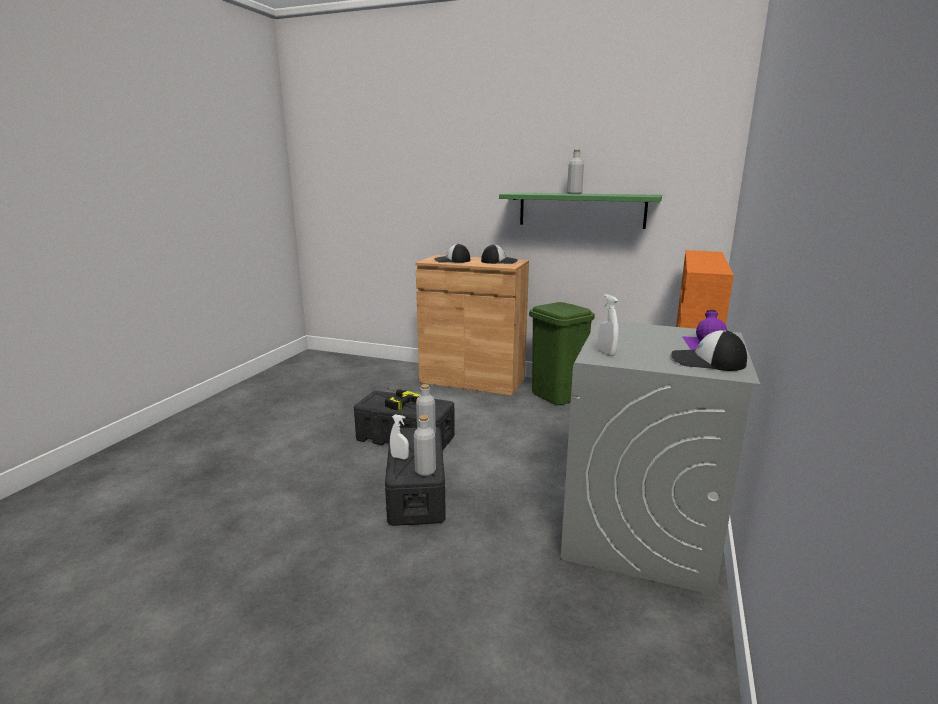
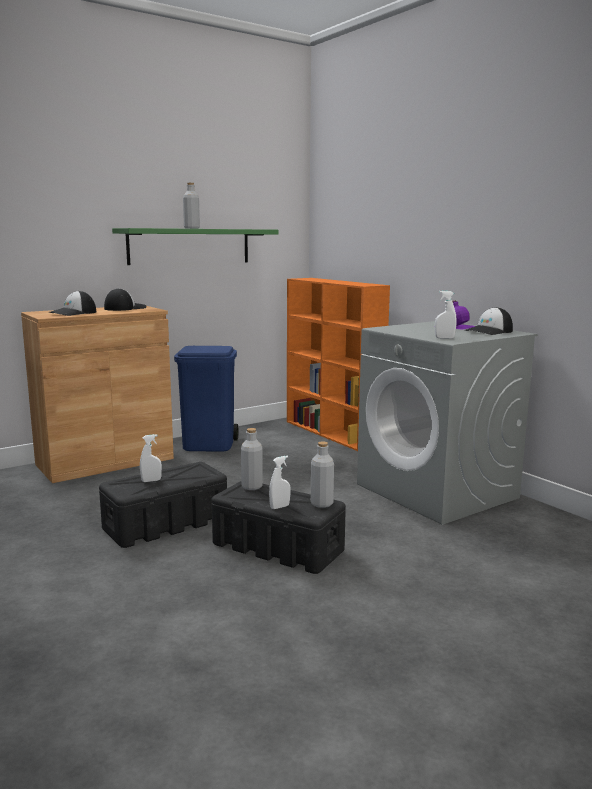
camera: 55 degrees left, 5 degrees down
(395, 401) = (151, 481): power drill -> white spray bottle
(558, 395) = (209, 445): green trash can -> blue trash can

